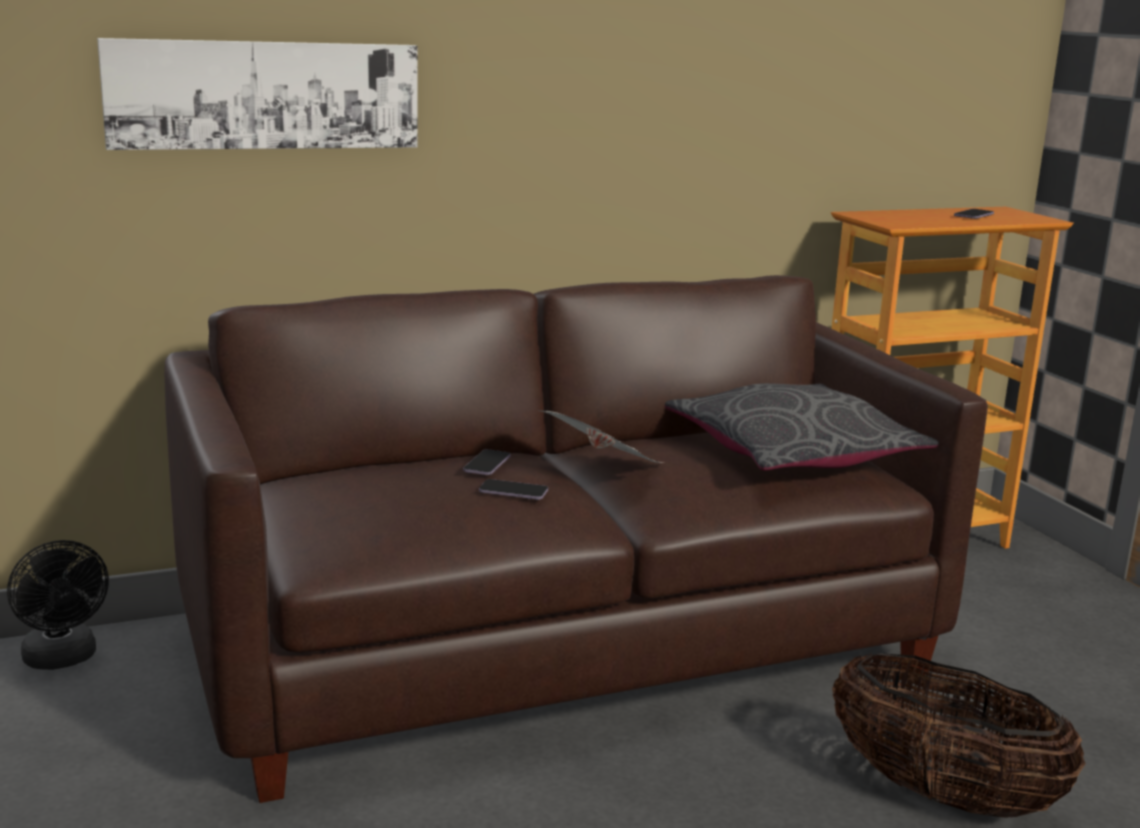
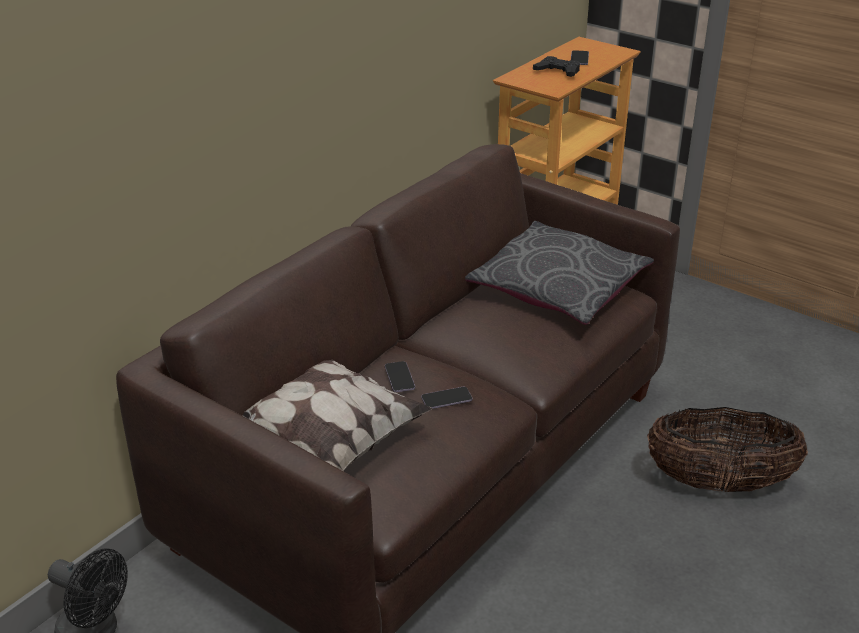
camera: 30 degrees left, 15 degrees up
(264, 95) = (145, 137): picture -> none
(341, 491) = (327, 442): none -> pillow
(602, 470) = (470, 353): newspaper -> none
(926, 218) = (557, 71): none -> black game controller

